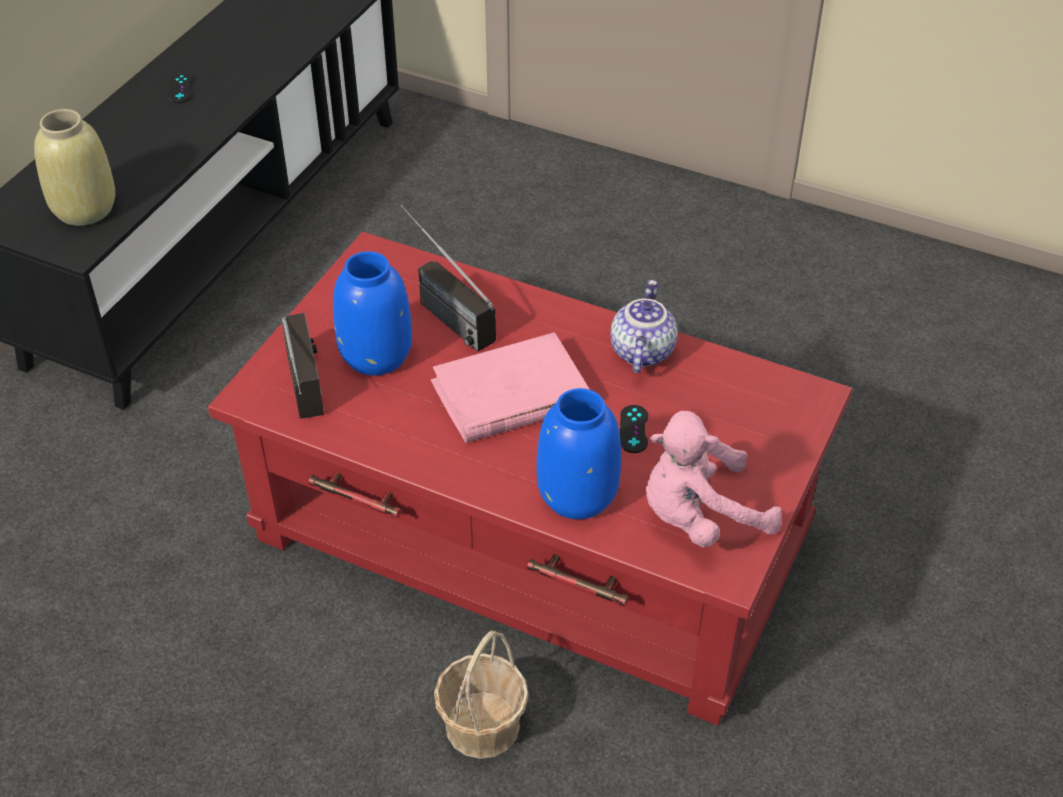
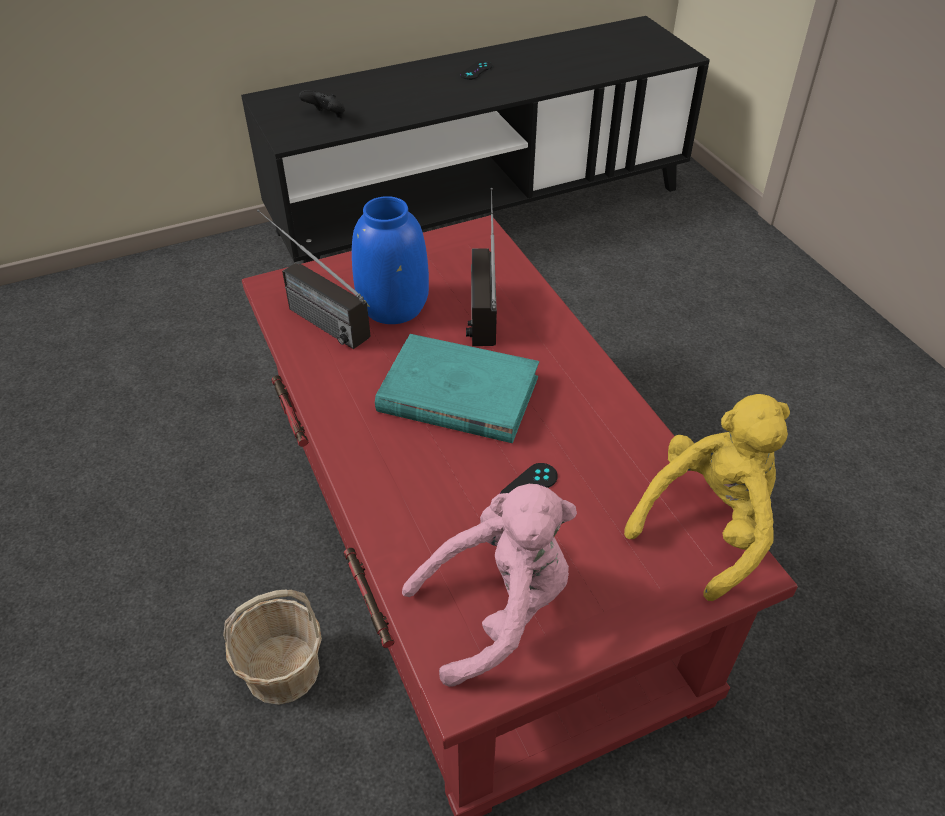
camera: 40 degrees right, 0 degrees up
(85, 209) = (326, 116): beige vase -> black game controller
(312, 401) = (309, 313): radio -> radio turned 105 degrees clockwise
(510, 395) = (457, 394): pink book -> turquoise book
(579, 495) = (414, 514): blue vase -> none
(640, 351) = (611, 423): teapot -> none
(699, 517) = (497, 609): pink plush toy -> pink plush toy turned 135 degrees clockwise
(769, 383) = (708, 525): none -> yellow plush toy

